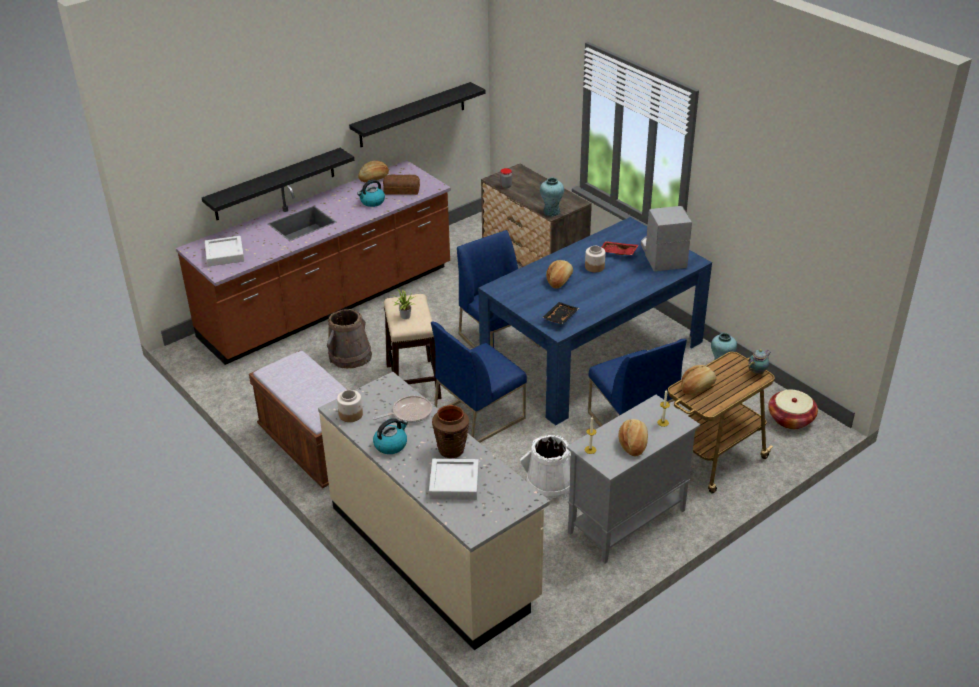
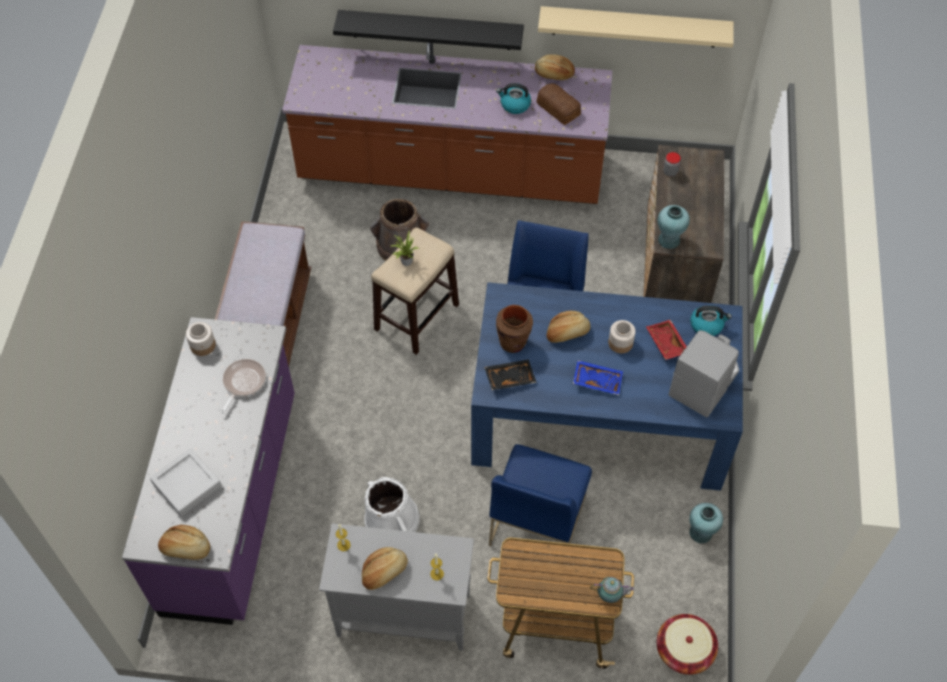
camera: 45 degrees right, 20 degrees up
(225, 254) = (325, 81): grey tray -> none
(391, 445) = (192, 403): kettle -> kettle (707, 325)
(409, 413) = (243, 382): frying pan -> frying pan turned 90 degrees counterclockwise
(412, 115) = (634, 27): black shelf -> beige shelf
(434, 553) = (233, 504): beige counter -> purple counter
(451, 450) = (225, 450): brown vase -> brown vase (513, 342)
(479, 415) = (424, 399): blue chair -> none
(608, 288) = (597, 380): none -> blue tray
(697, 387) = (534, 561): bread -> bread (186, 548)

